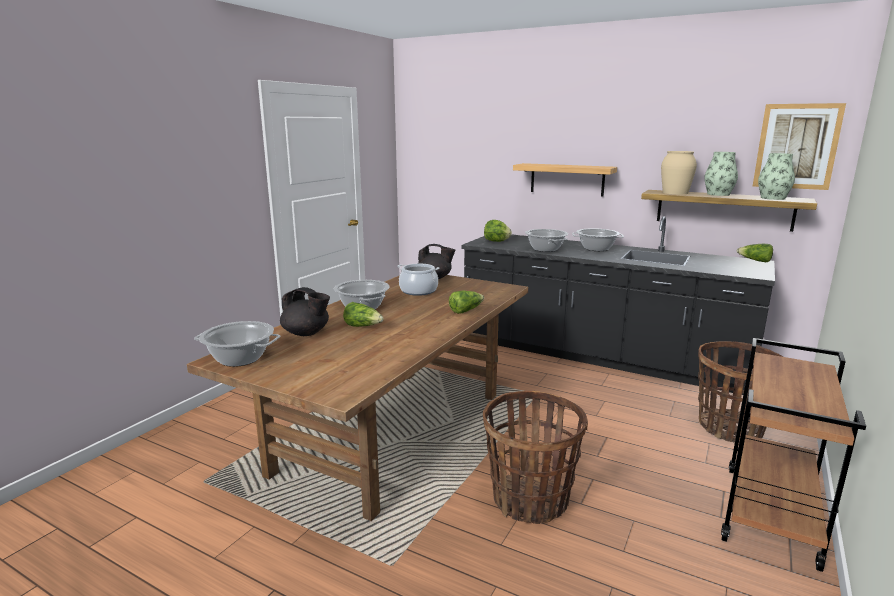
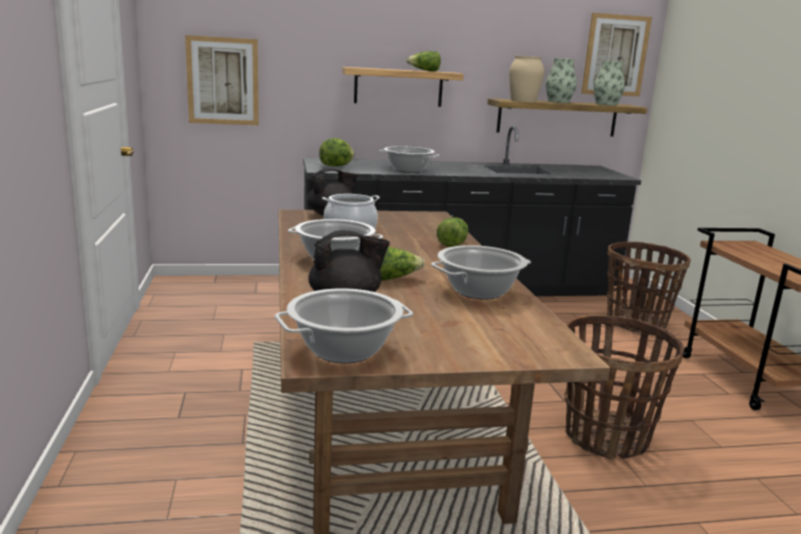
camera: 40 degrees left, 0 degrees up
(442, 175) = (223, 81): none -> picture
(596, 248) = (451, 166): cooking pot -> cooking pot (479, 291)
(755, 261) = (590, 166): lettuce -> lettuce (424, 71)

